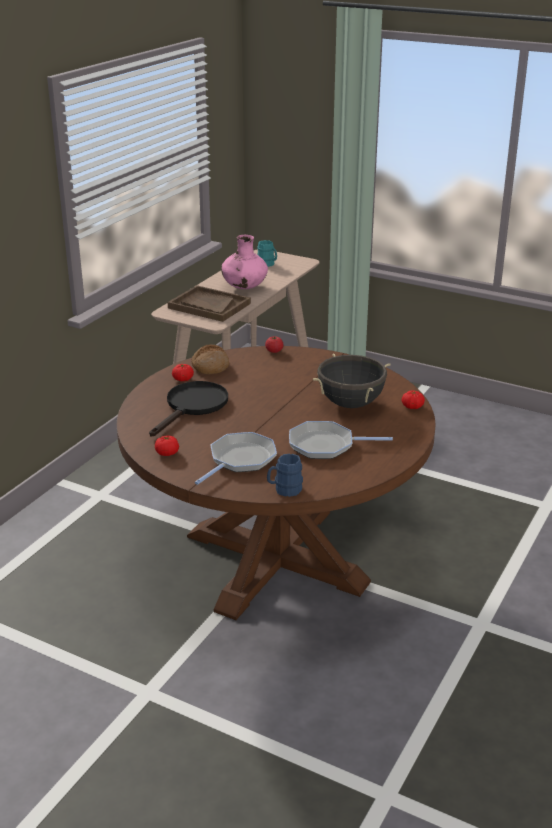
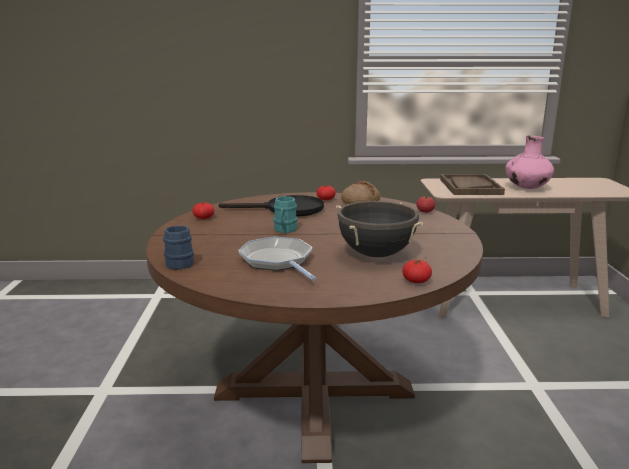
camera: 60 degrees right, 10 degrees down
(240, 460) = (216, 239): frying pan -> none
(267, 264) = (586, 185): turquoise mug -> turquoise mug (284, 230)

